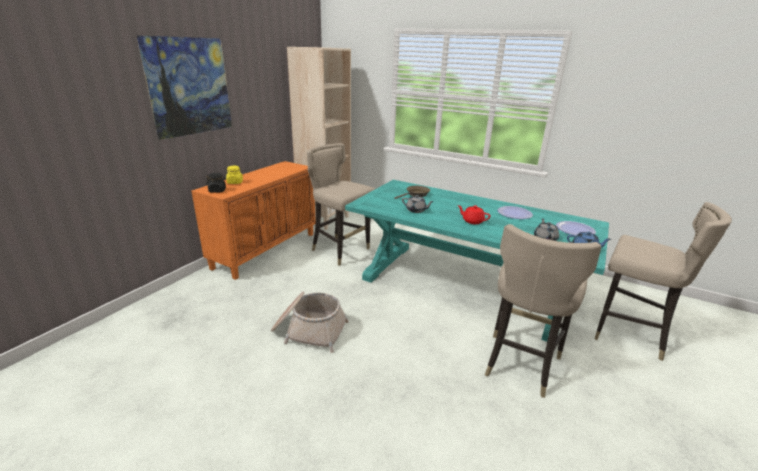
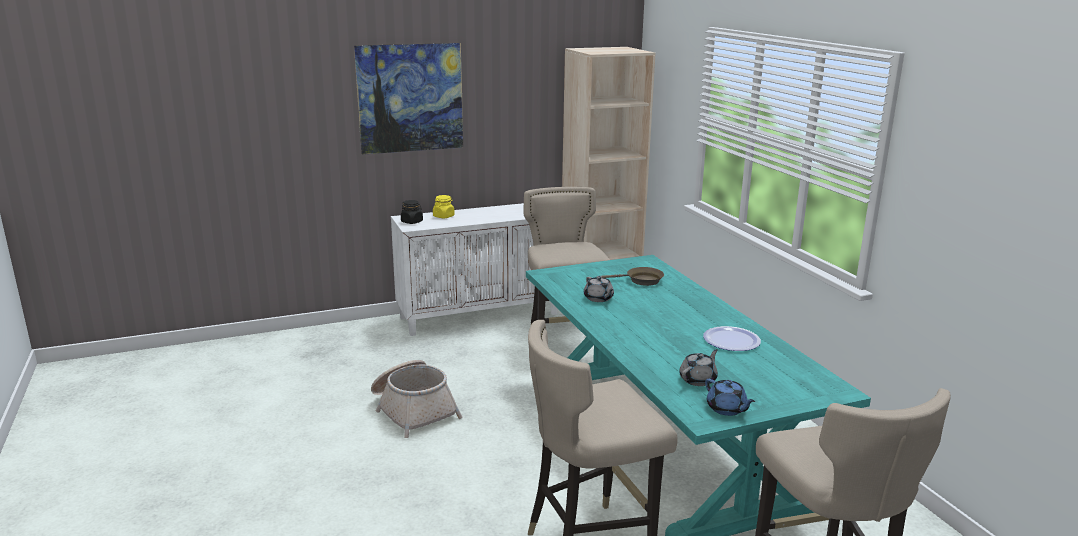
camera: 40 degrees right, 5 degrees down
(266, 250) = (480, 315): orange cabinet -> white cabinet
(472, 221) = (644, 331): red teapot -> none
(575, 230) = (777, 386): plate -> none

